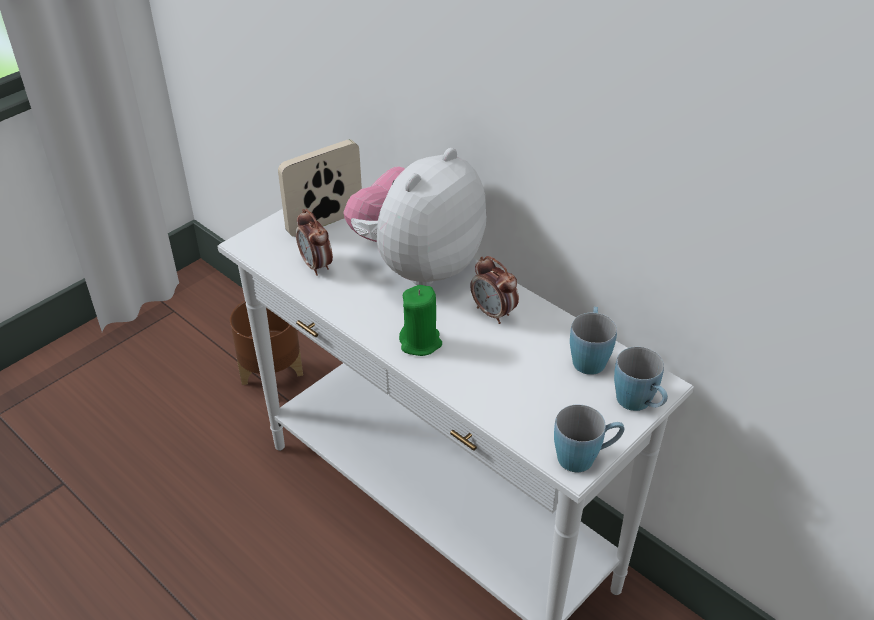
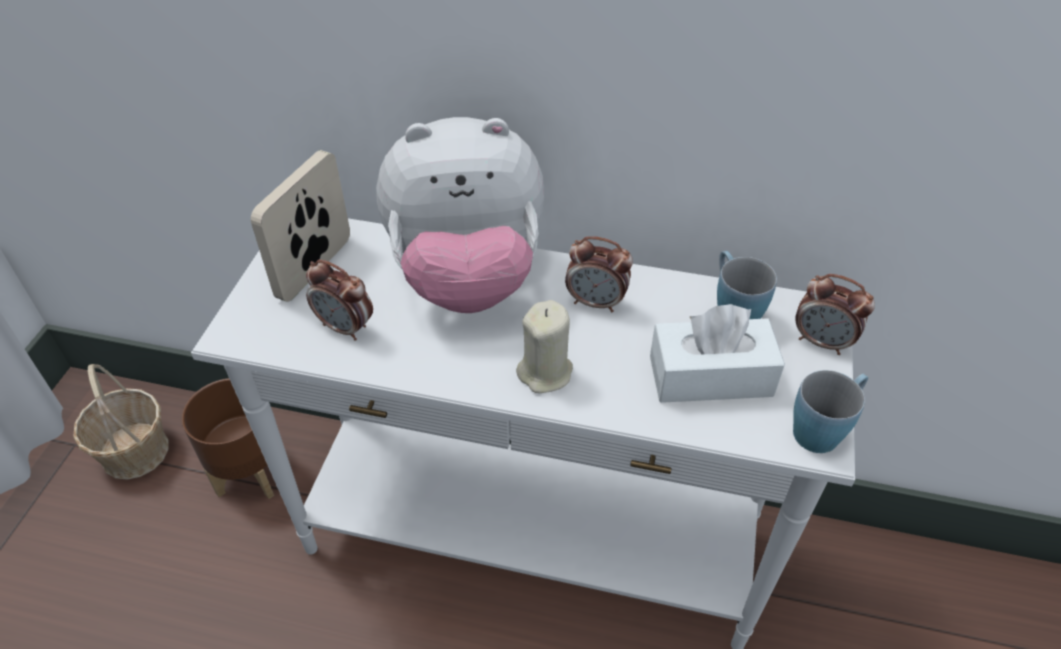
camera: 30 degrees left, 5 degrees up
(207, 332) = (134, 452): none -> basket
(418, 265) = (467, 278): plush toy -> plush toy turned 105 degrees counterclockwise
(420, 342) = (545, 372): green candle -> beige candle
(532, 391) = (710, 376): none -> white tissue box
(639, 404) = (822, 342): blue mug -> alarm clock

